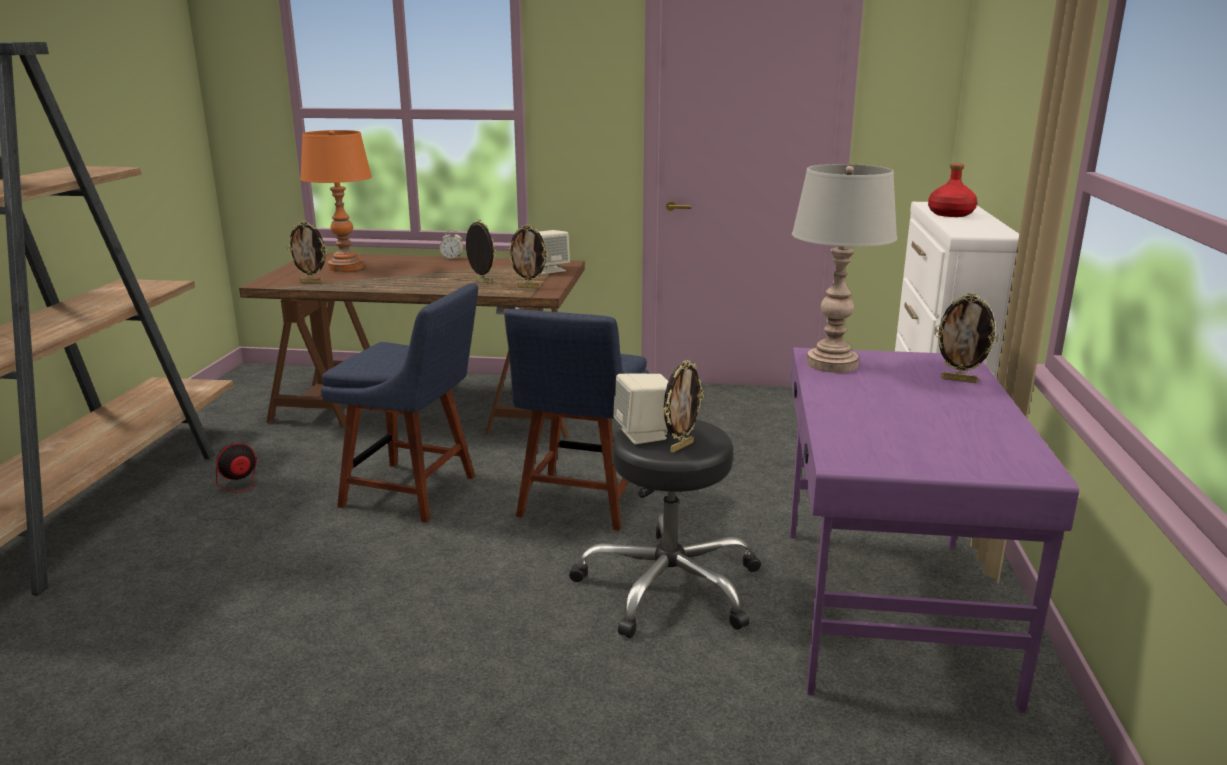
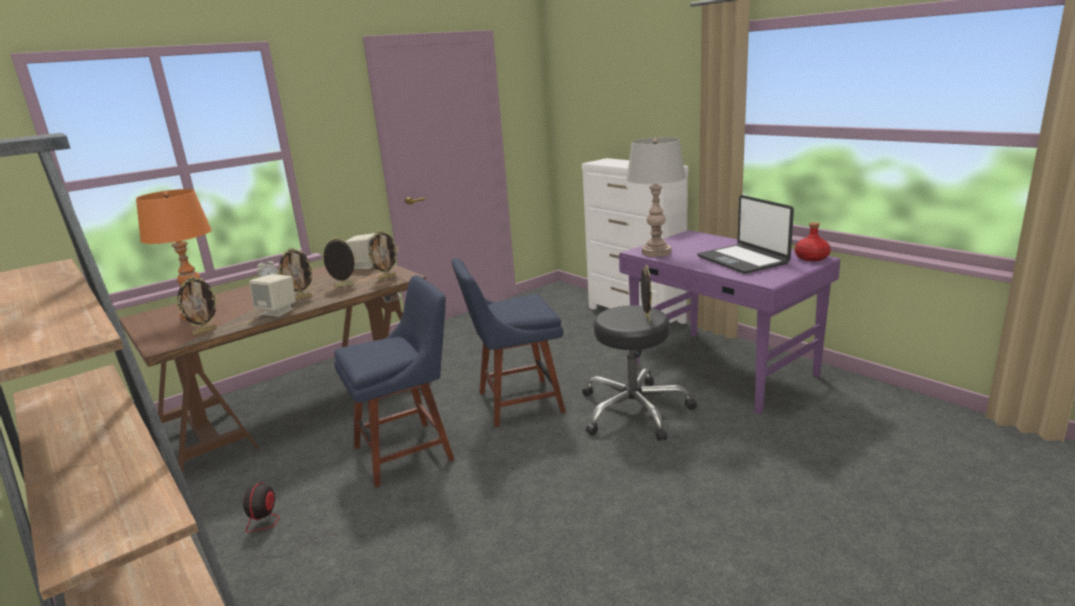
camera: 45 degrees left, 0 degrees up
(579, 503) = (515, 403): blue chair -> blue chair turned 105 degrees clockwise
(644, 434) = (618, 321): beige speaker -> beige speaker (278, 311)
(910, 421) = (743, 260): none -> laptop
(950, 214) = (622, 164): red bottle -> red bottle (812, 258)
(959, 380) = (712, 240): picture frame -> picture frame (301, 297)

